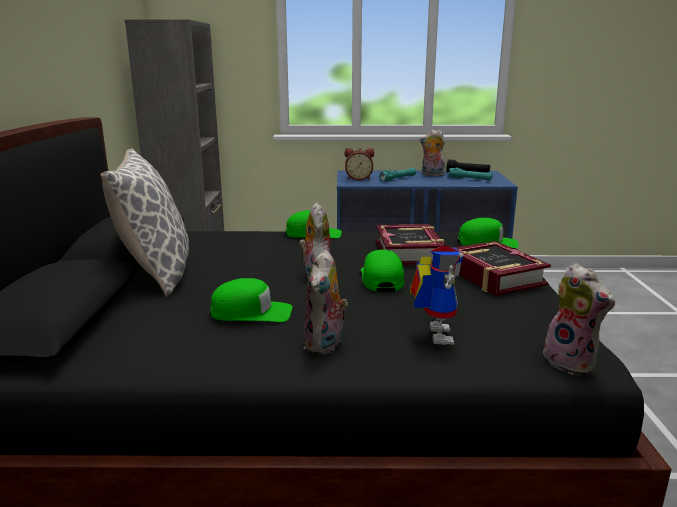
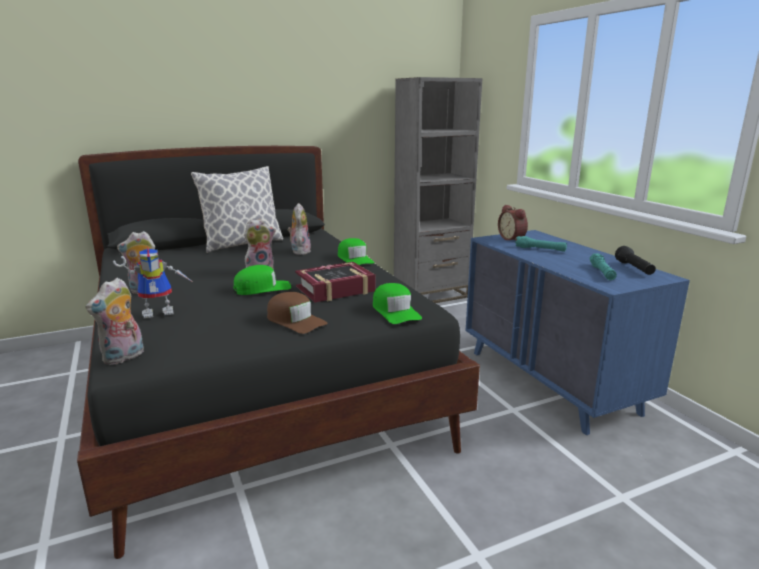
camera: 65 degrees right, 0 degrees up
(251, 312) = (186, 270): green cap -> none
(431, 175) = (588, 257): plush toy -> plush toy (299, 251)
(493, 276) = (295, 321): book -> brown cap

